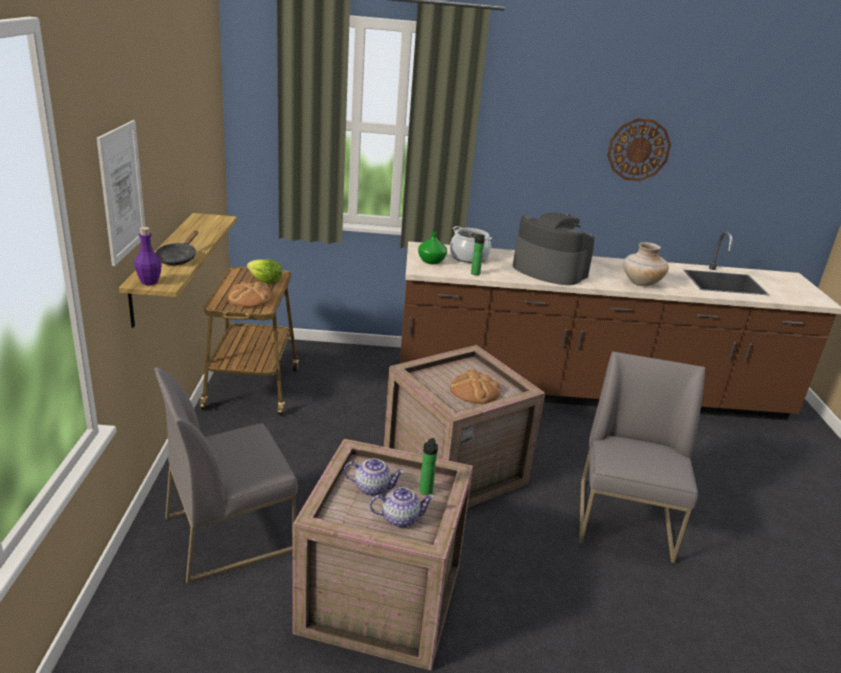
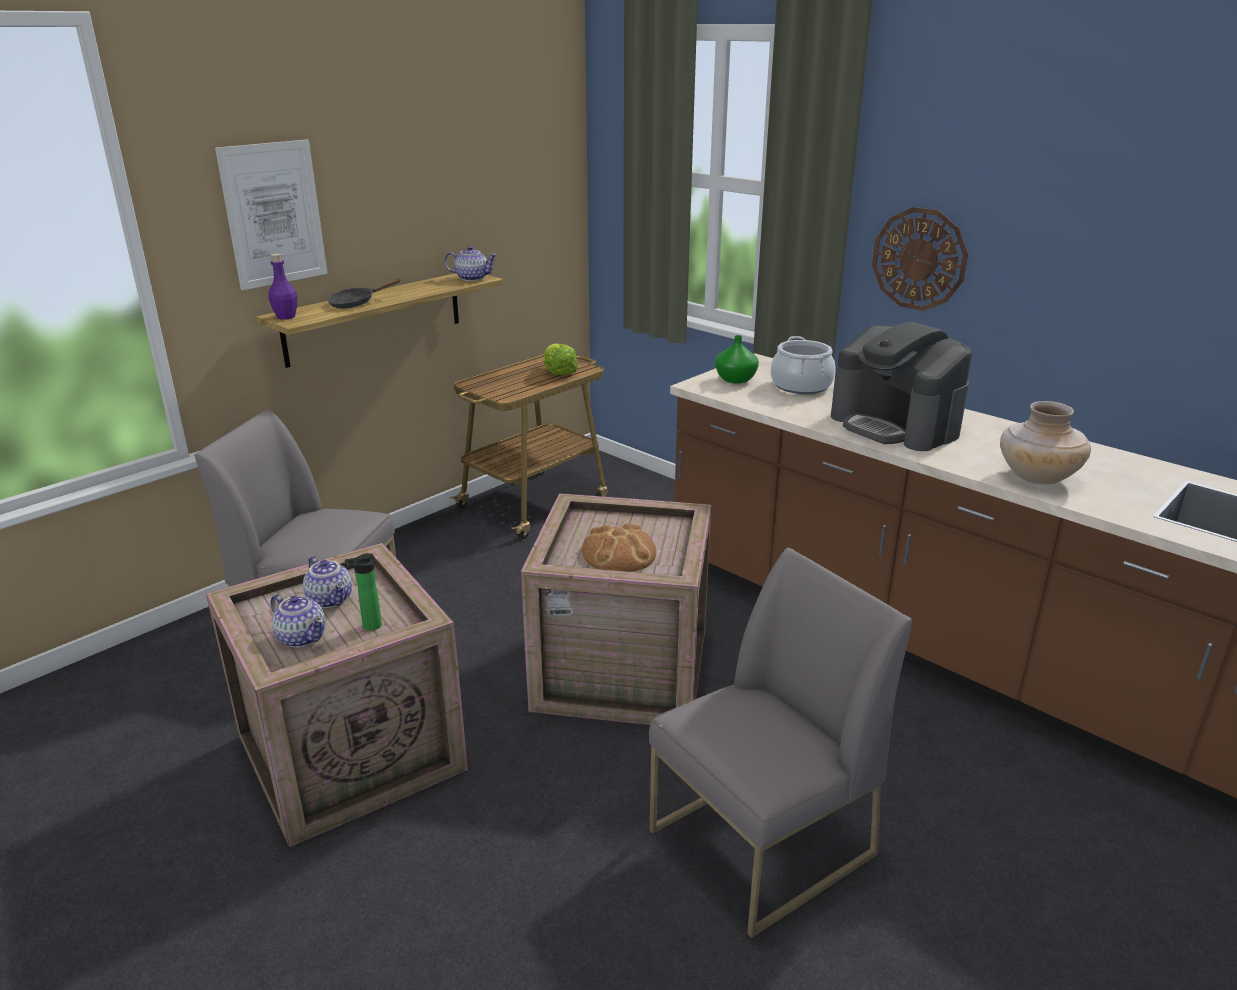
camera: 45 degrees right, 0 degrees up
(213, 219) = (472, 278): none -> teapot
(250, 298) = (513, 384): bread -> none
(473, 273) = (766, 404): bottle -> none
(548, 270) = (895, 425): coffee machine -> coffee machine turned 150 degrees clockwise
(638, 150) = (1146, 238): wall clock -> wall clock (919, 259)

